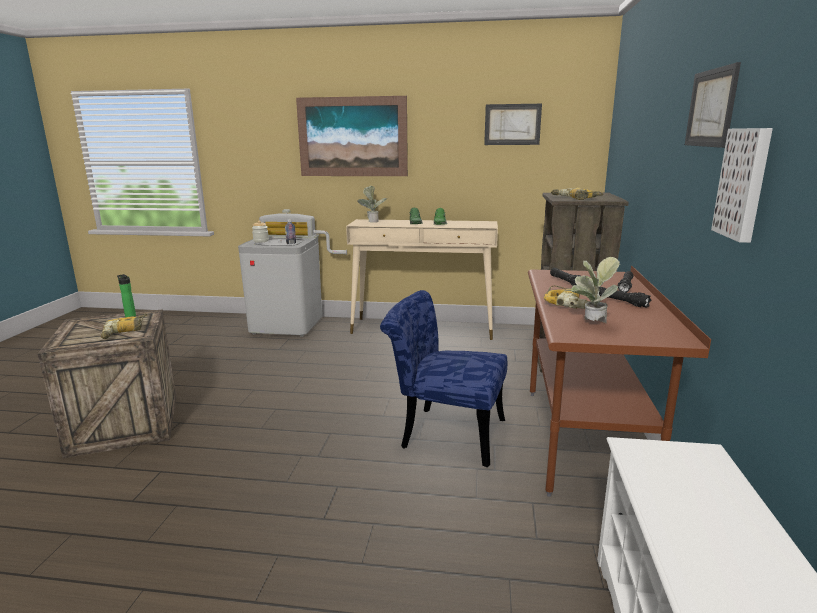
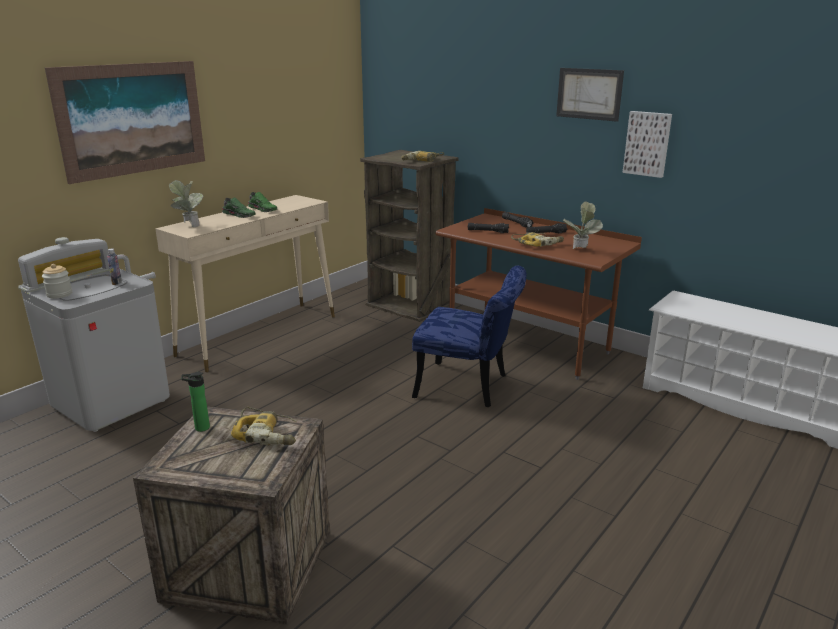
camera: 60 degrees left, 5 degrees up
(444, 433) = (469, 387): blue chair -> blue chair turned 120 degrees counterclockwise
(512, 124) = (294, 89): picture -> none

